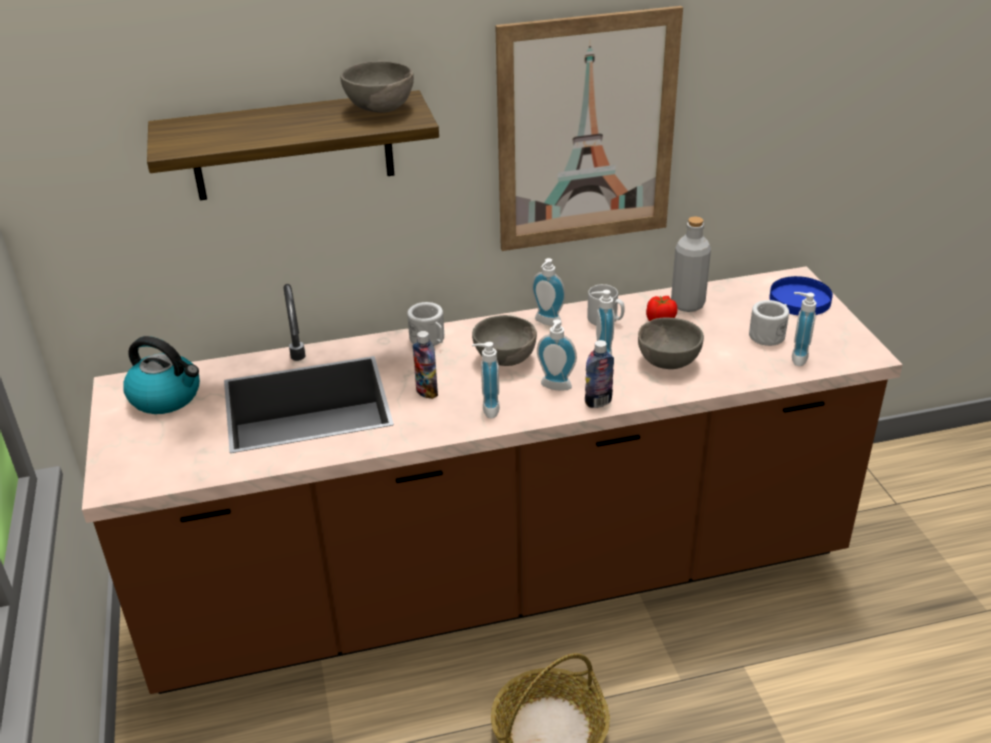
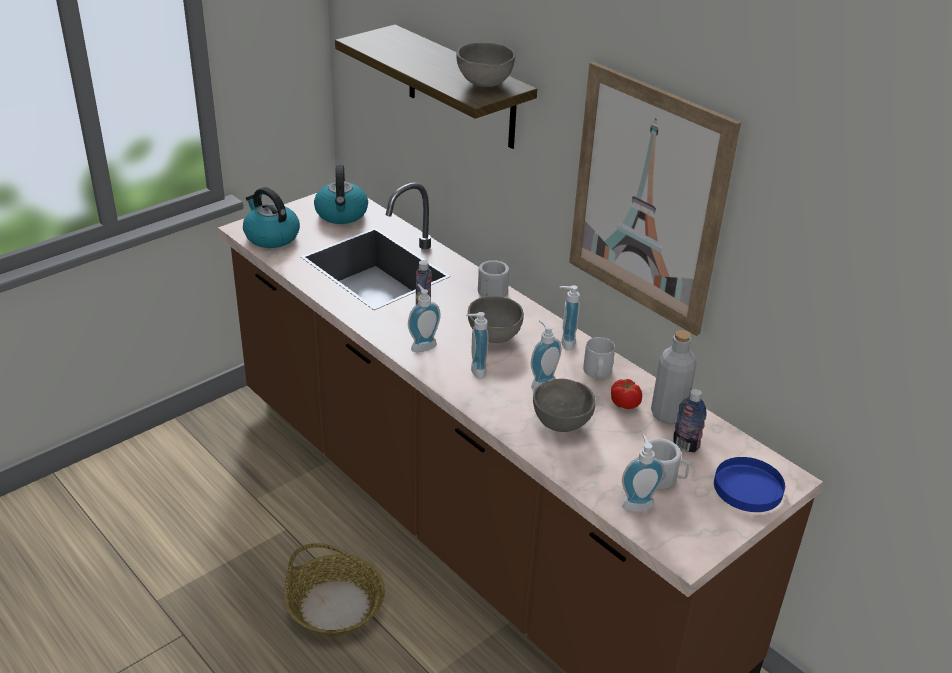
camera: 60 degrees right, 0 degrees up
(157, 466) = (271, 236): none -> kettle
(598, 402) = (472, 398): bottle -> bottle (685, 445)

